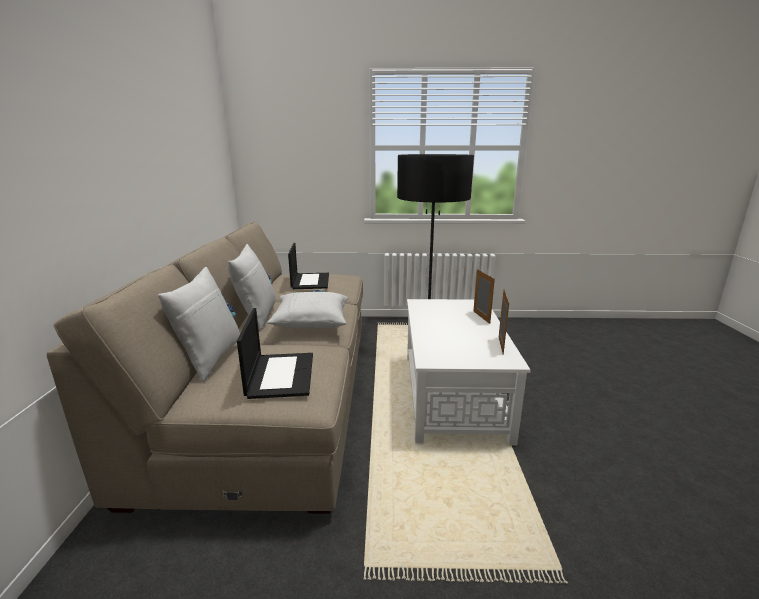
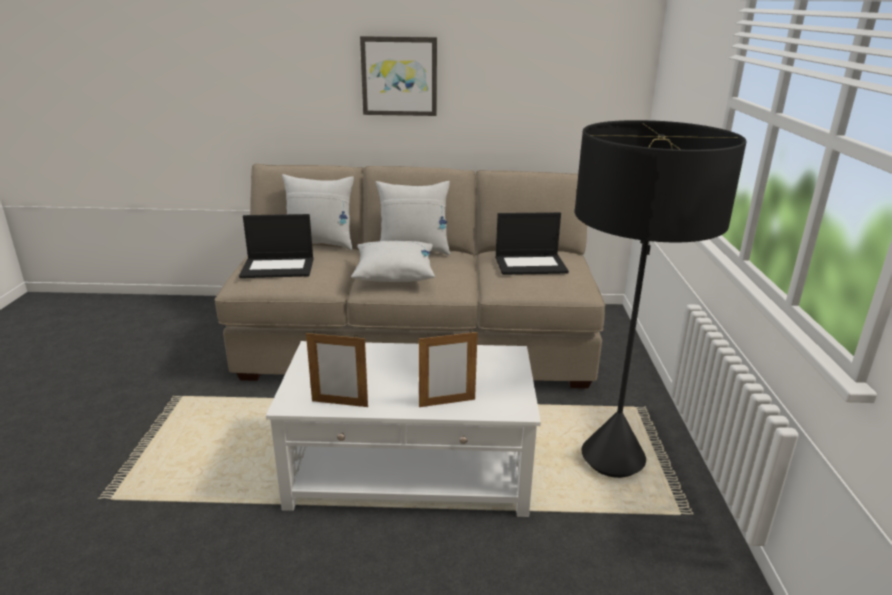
camera: 90 degrees right, 5 degrees up
(126, 158) = (399, 76): none -> picture

